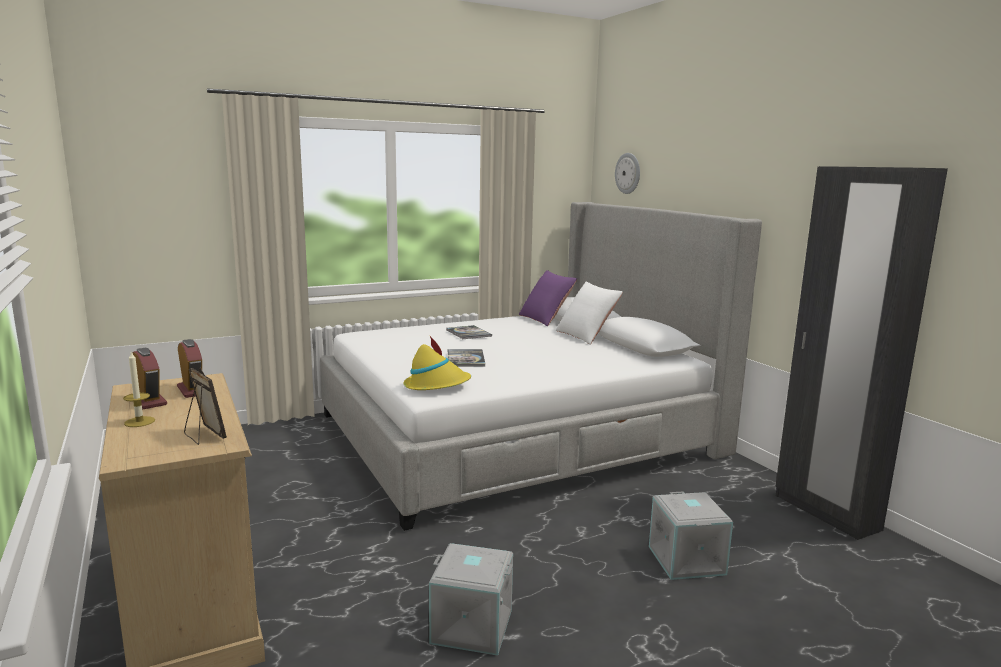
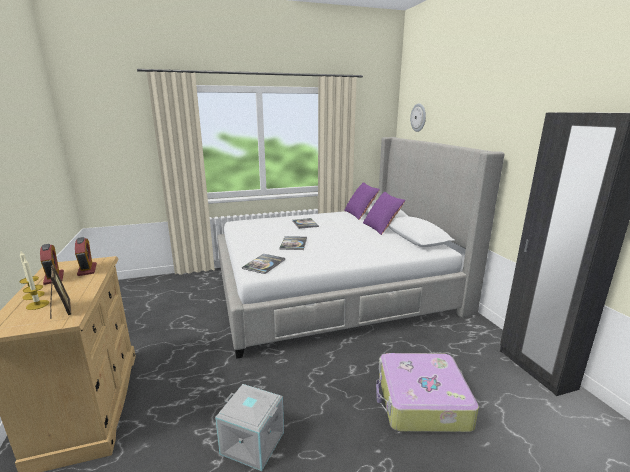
camera: 10 degrees right, 5 degrees up
(159, 431) = (37, 305): none -> candle
(437, 385) = (264, 264): yellow hat -> book
(586, 335) = (381, 228): white pillow -> purple pillow
(688, 560) = (421, 402): grey storage box -> suitcase

